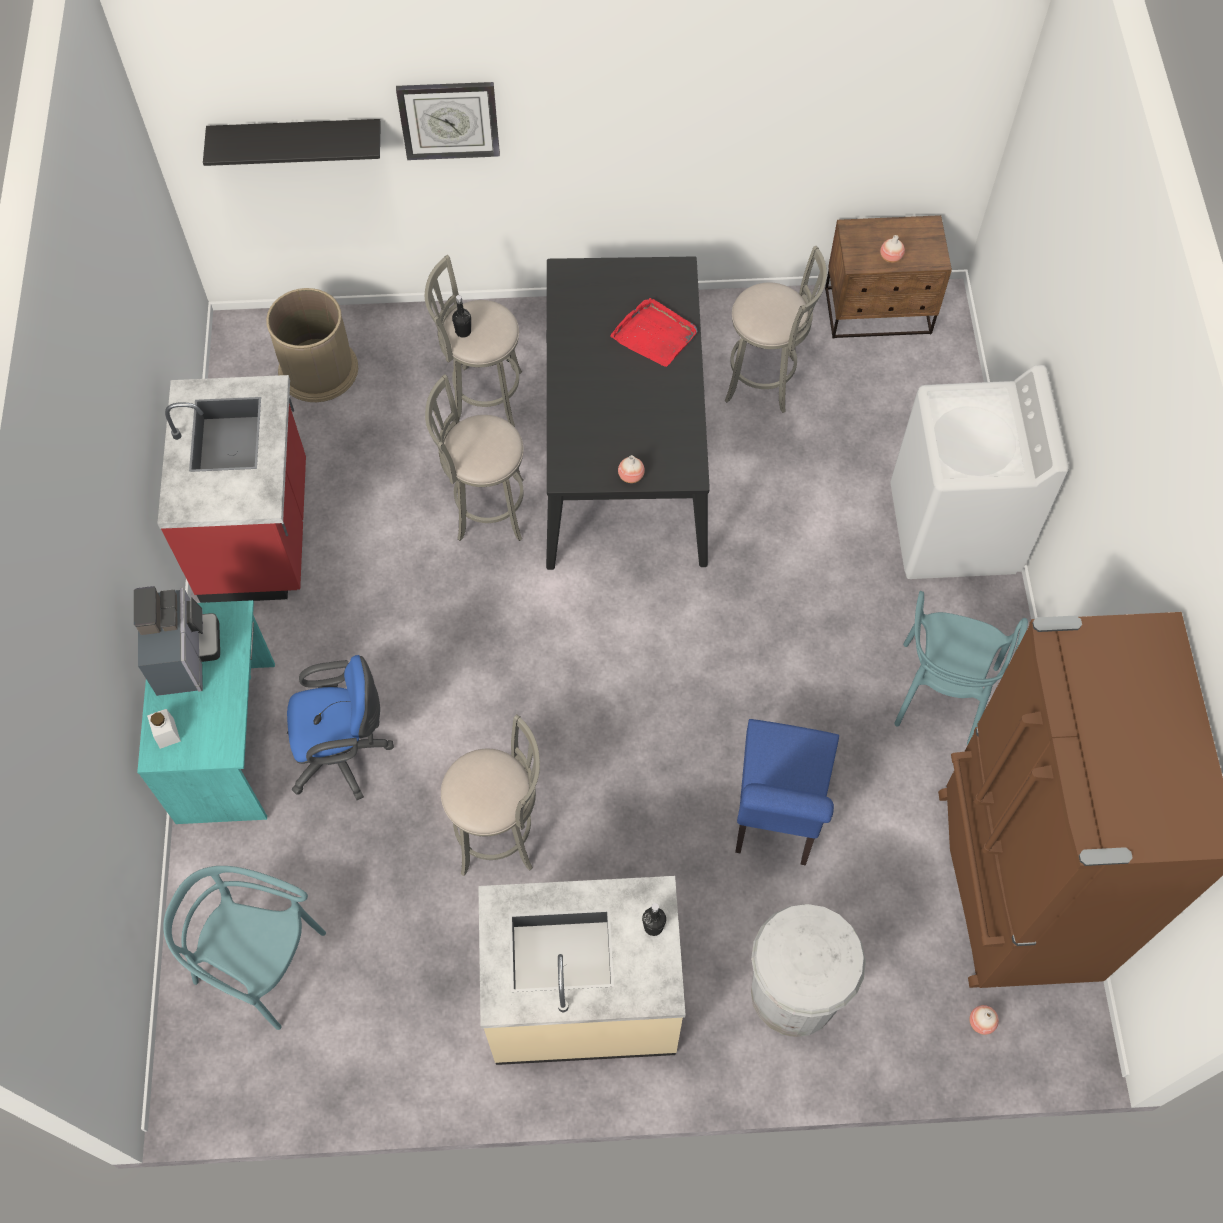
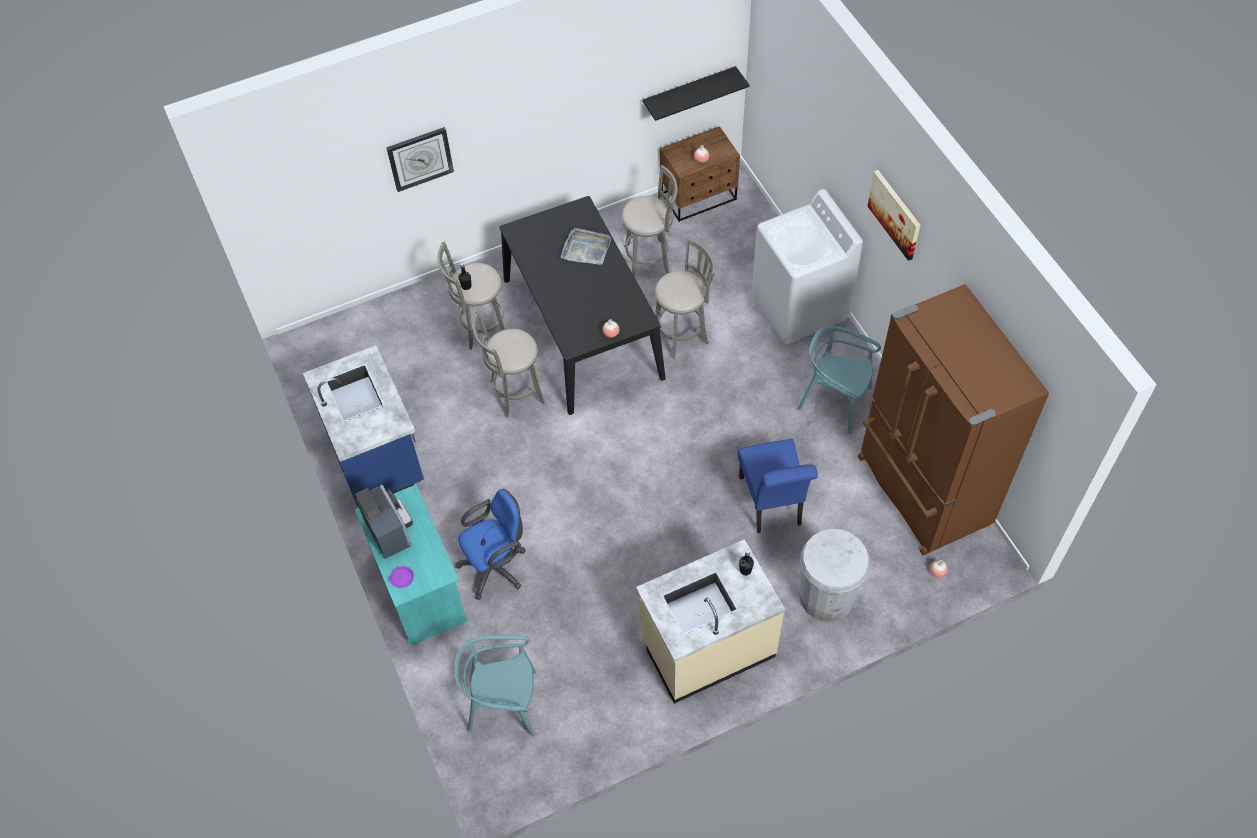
camera: 20 degrees left, 5 degrees down
(167, 733) = (402, 578): white jar -> purple plate
(258, 533) = (377, 457): red counter -> blue counter
(297, 138) = (328, 199): black shelf -> black shelf (689, 92)
(318, 369) = (366, 346): brown trash can -> none
(500, 834) = (614, 575): grey stool -> grey stool (683, 333)
(654, 335) = (586, 248): red tray -> grey tray
(942, 693) = (835, 401): turquoise chair -> turquoise chair turned 120 degrees clockwise
(1122, 450) = (895, 214): none -> picture

